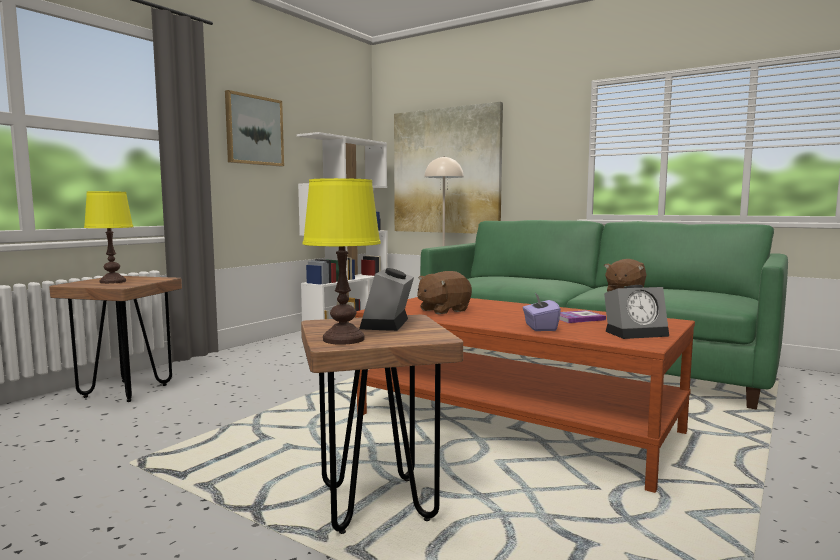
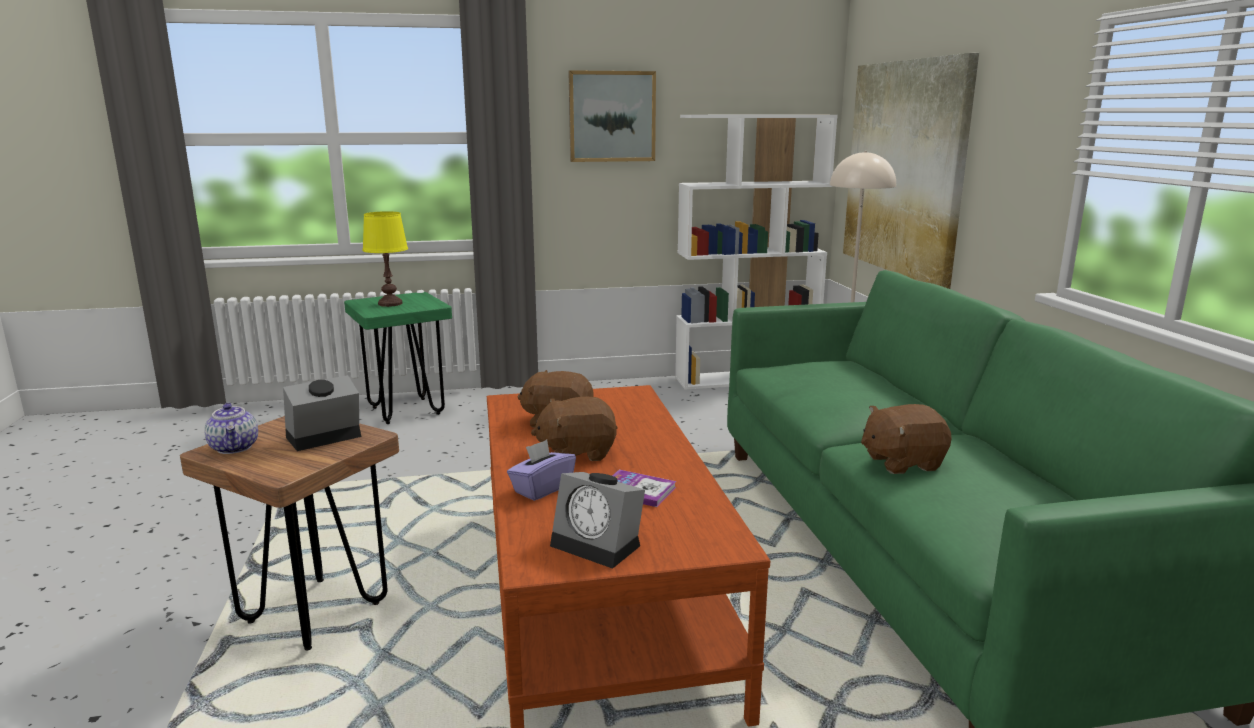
camera: 45 degrees right, 10 degrees up
(126, 391) = (406, 411): brown stool -> green stool
(343, 339) = (235, 447): yellow table lamp -> teapot
(501, 316) = (577, 452): none -> brown plush toy

